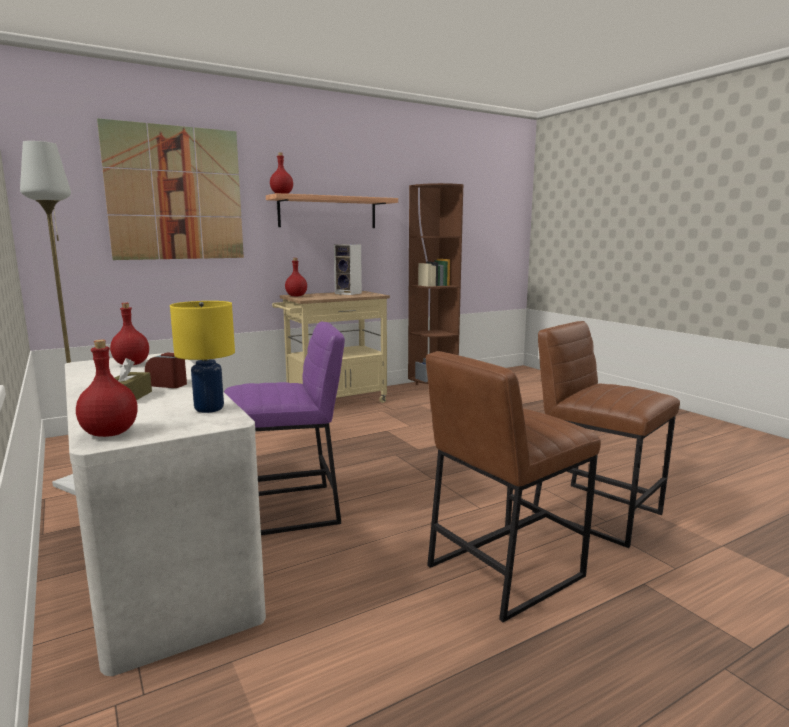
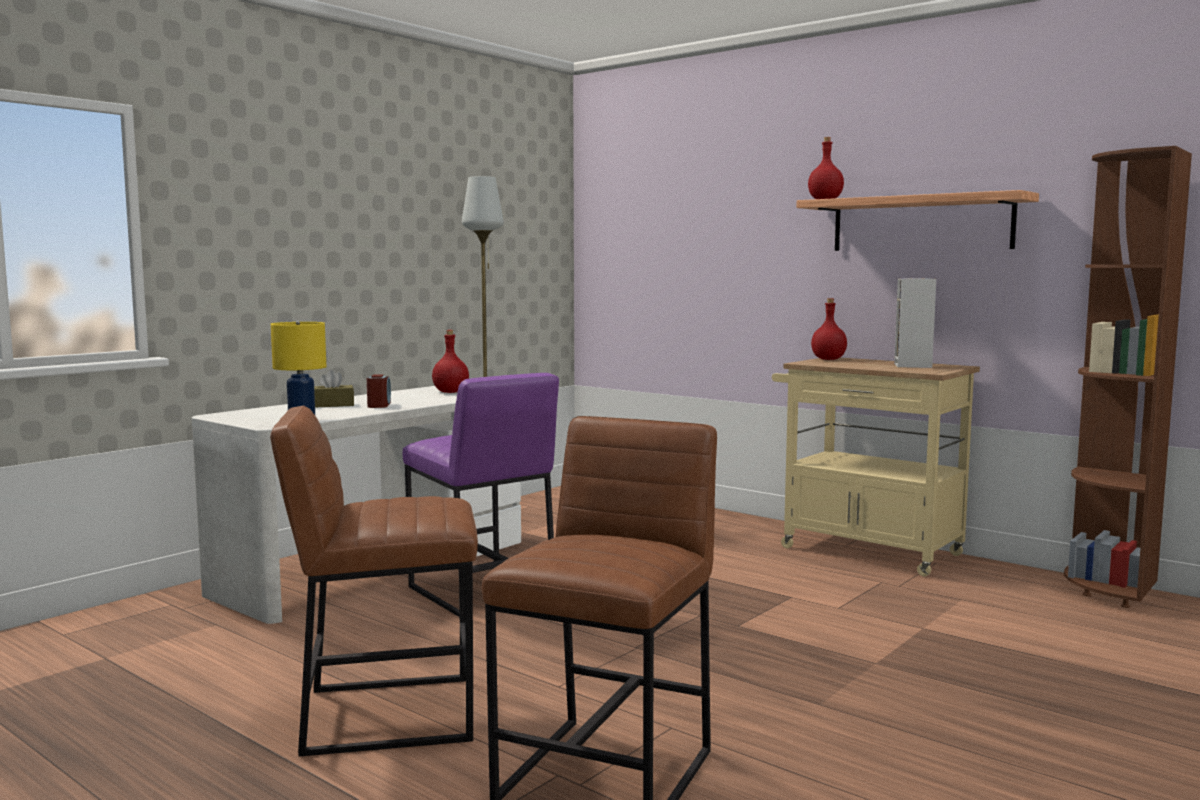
camera: 70 degrees right, 5 degrees down
(111, 433) = (234, 414): red bottle -> none
(176, 193) = (710, 209): picture -> none
(503, 572) = (385, 714): brown chair -> brown chair turned 45 degrees counterclockwise

